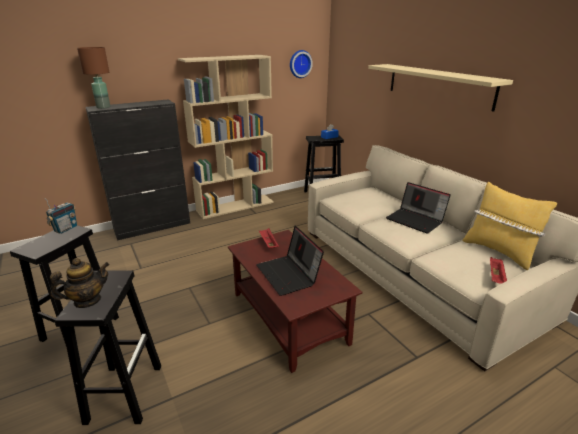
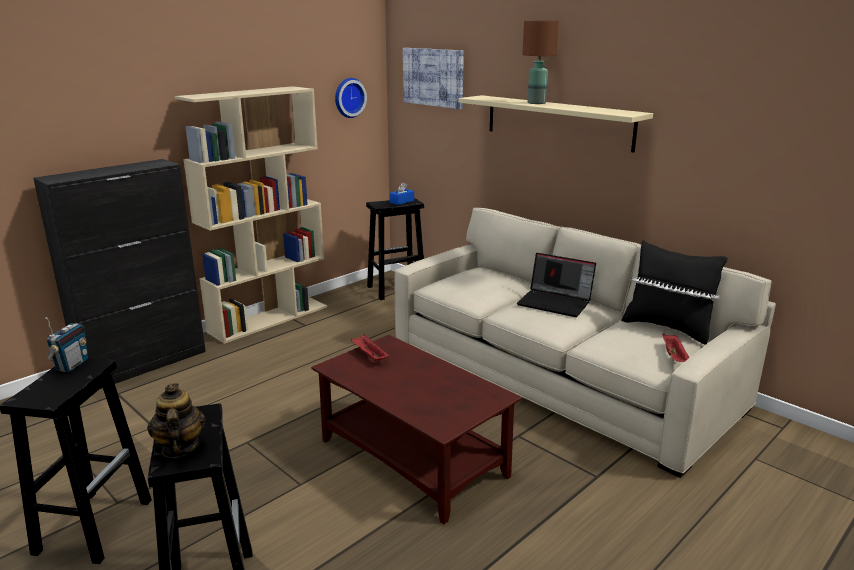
camera: 15 degrees left, 5 degrees down
(87, 301) = (180, 448): teapot -> teapot turned 60 degrees counterclockwise
(103, 107) = (67, 176): brown table lamp -> brown table lamp (537, 103)
(289, 275) = (418, 390): laptop -> none
(357, 50) = (433, 77): none -> picture
(498, 251) = (667, 328): yellow pillow -> black pillow

